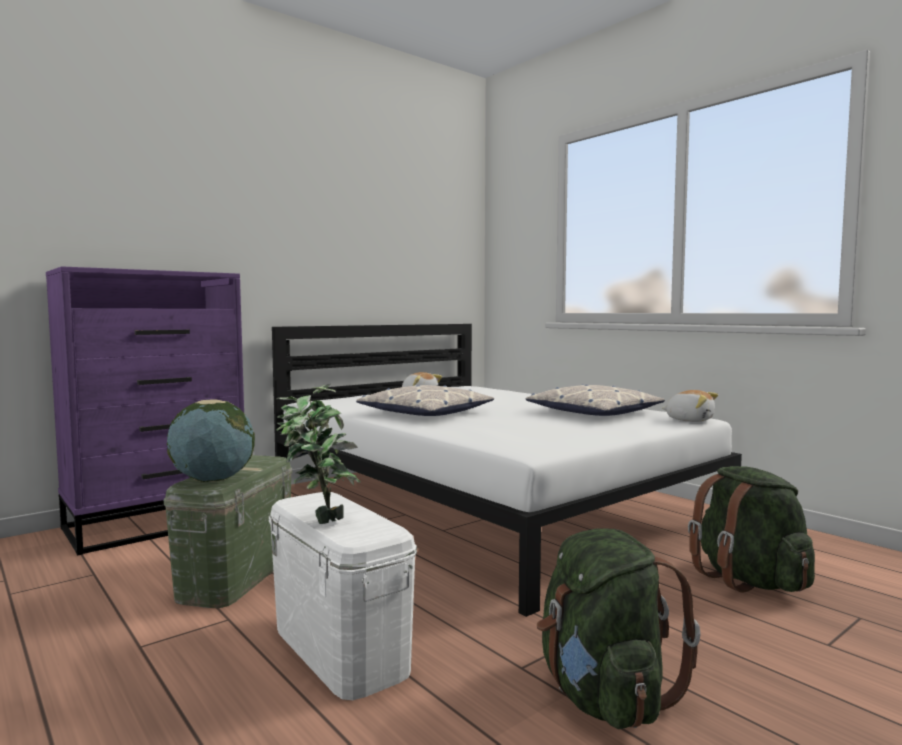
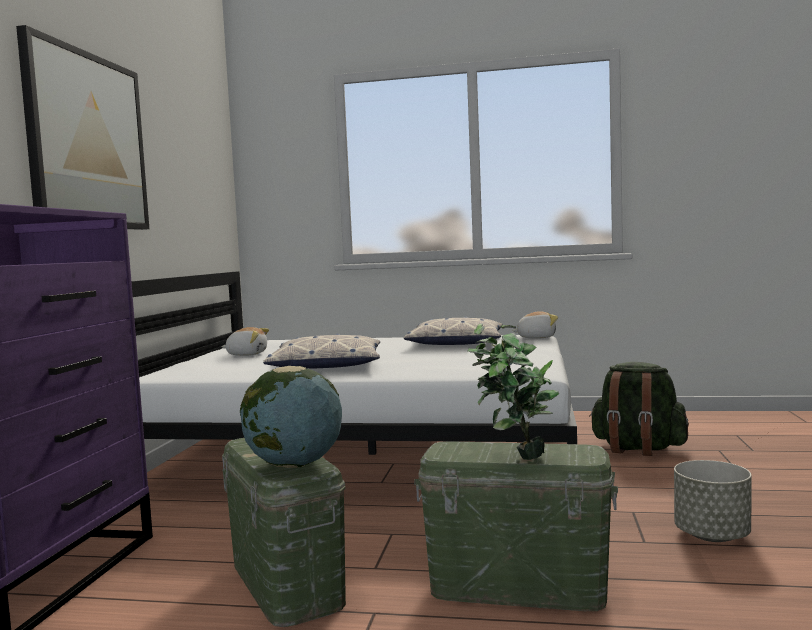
camera: 40 degrees left, 0 degrees up
(289, 218) = (87, 141): none -> picture
(340, 649) = (518, 586): white storage box -> green storage box
(604, 696) = (712, 535): green backpack -> grey planter

